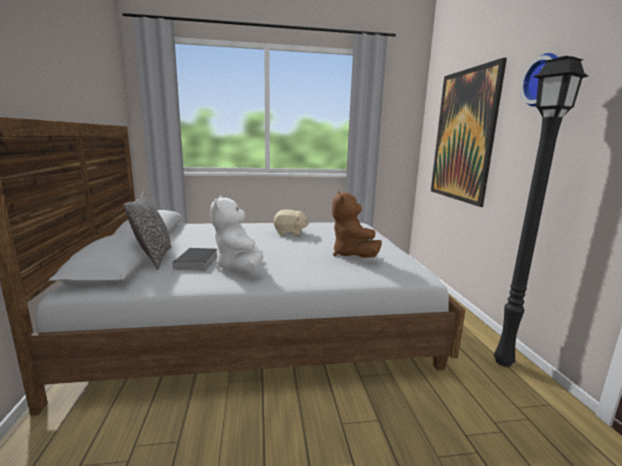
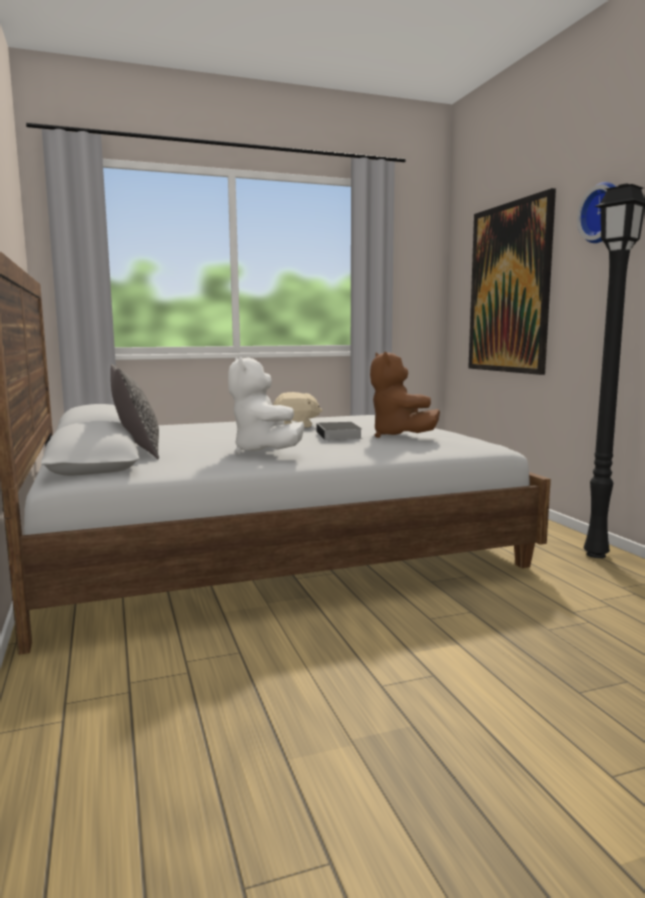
camera: 10 degrees left, 5 degrees down
(196, 263) = (202, 452): book -> book (339, 435)

